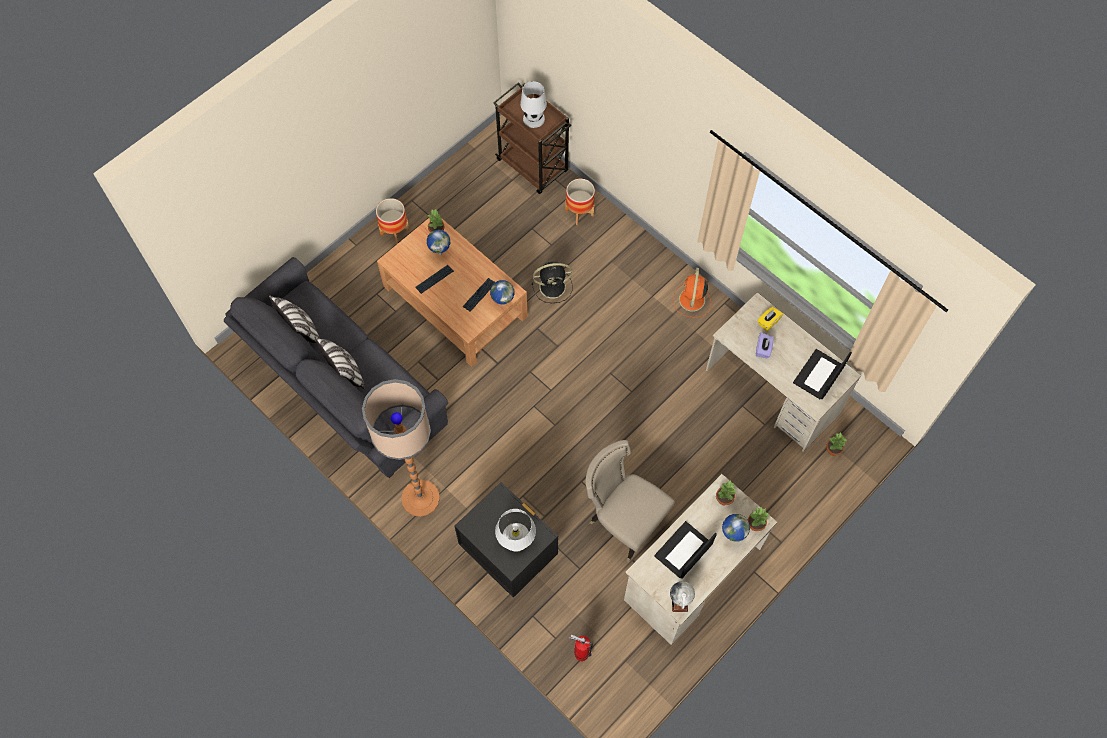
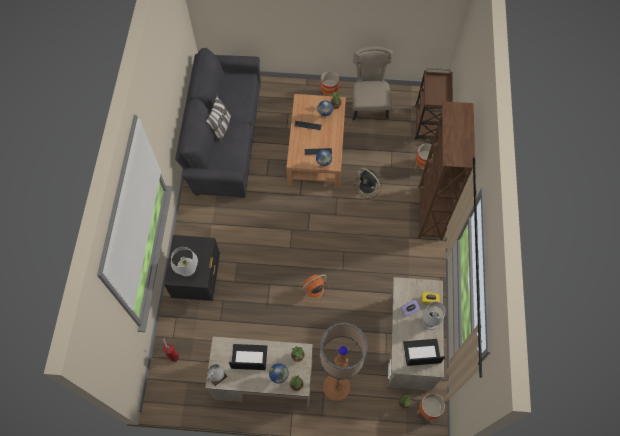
camera: 50 degrees right, 0 degrees up
(301, 330) = (227, 93): pillow -> none
(420, 498) = (196, 217): floor lamp -> floor lamp (336, 387)
(533, 118) = (436, 92): white table lamp -> white table lamp (430, 320)
(623, 520) = (265, 321): beige chair -> beige chair (369, 108)
(641, 253) = (429, 213): none -> brown bookcase
(691, 301) = (425, 259): orange fan -> orange fan (313, 290)
(859, 433) = (427, 410): none -> planter

